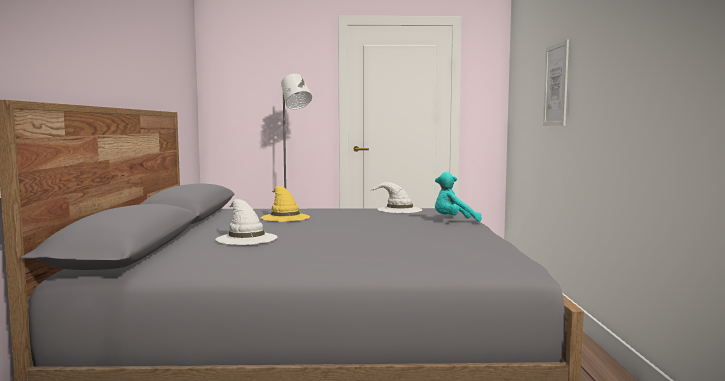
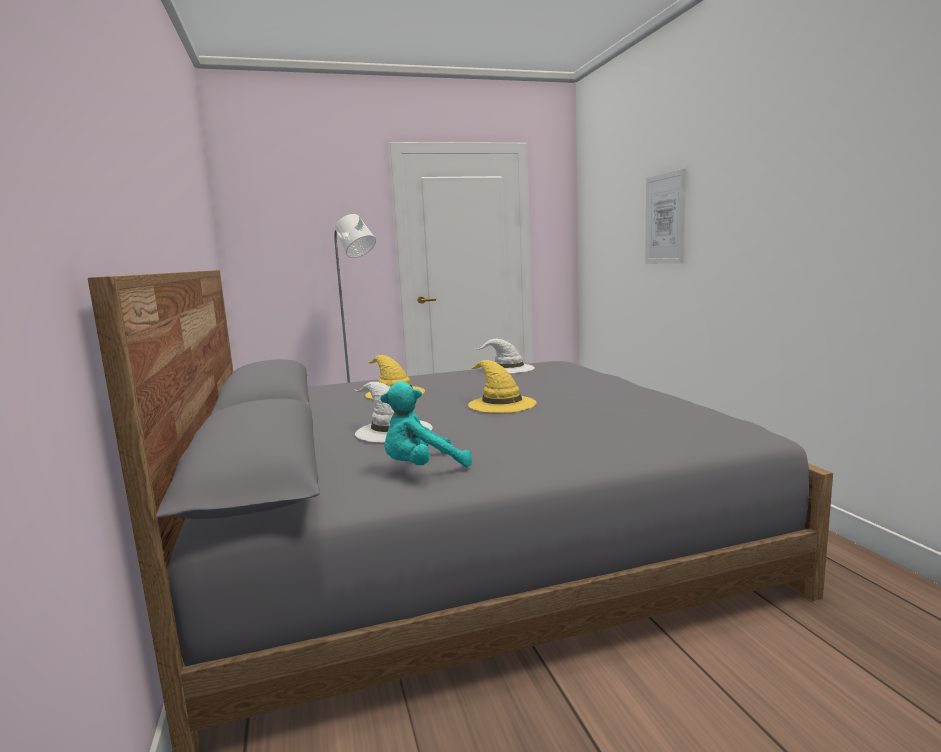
camera: 15 degrees left, 5 degrees up
(348, 230) = (501, 403): none -> yellow hat
(453, 221) = (589, 378): turquoise plush toy -> turquoise plush toy (422, 468)

